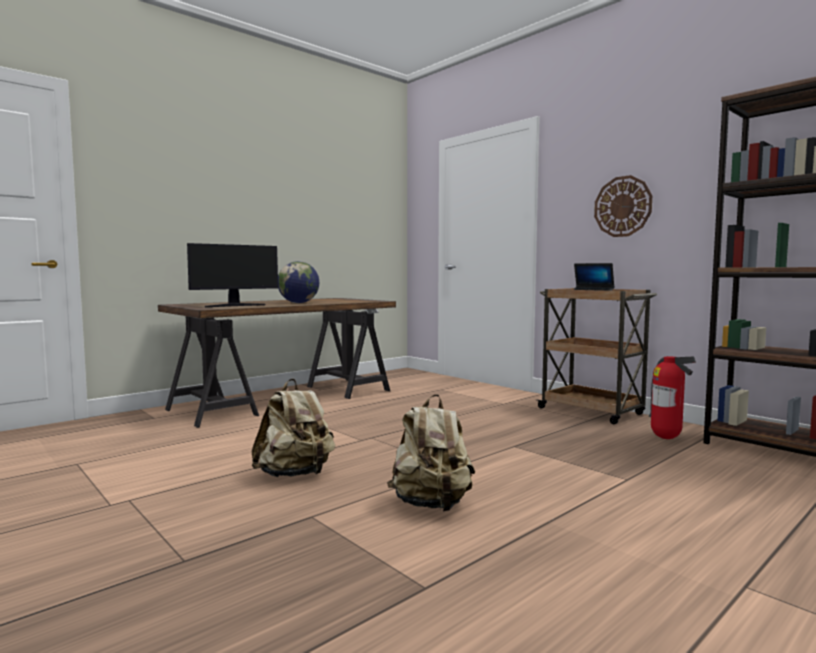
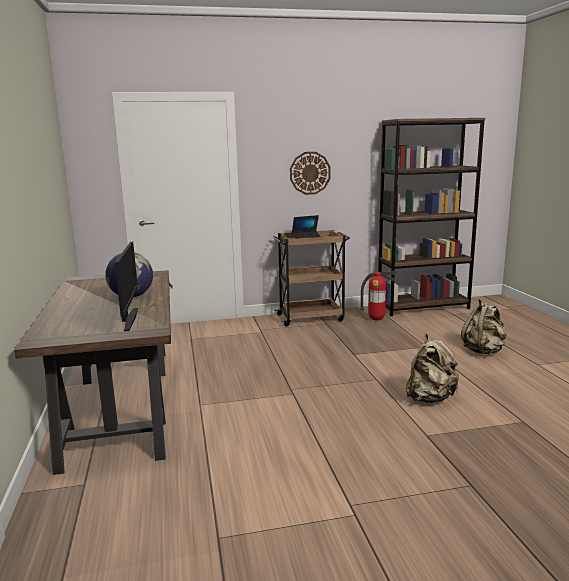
camera: 60 degrees left, 10 degrees up
(295, 474) = (348, 429): beige backpack -> beige backpack (484, 351)

